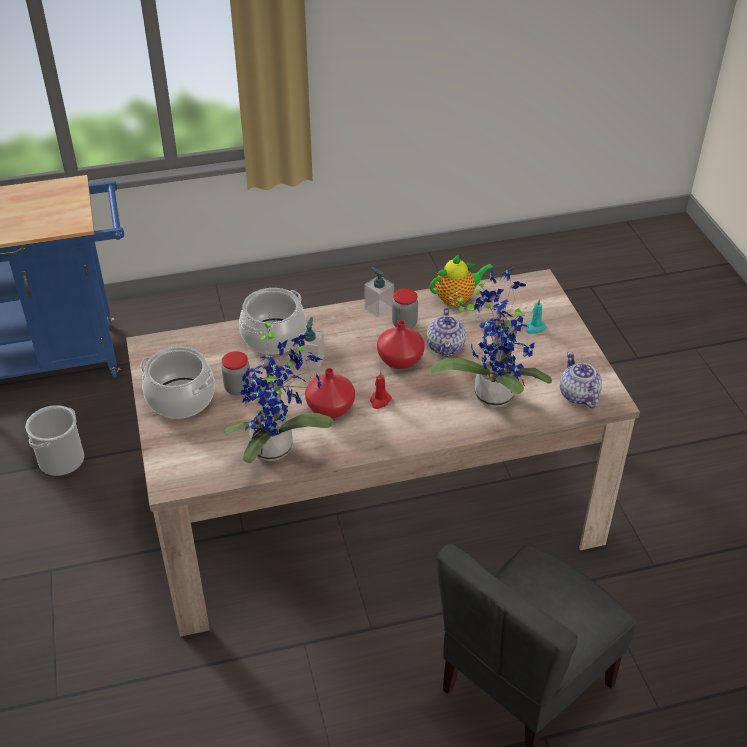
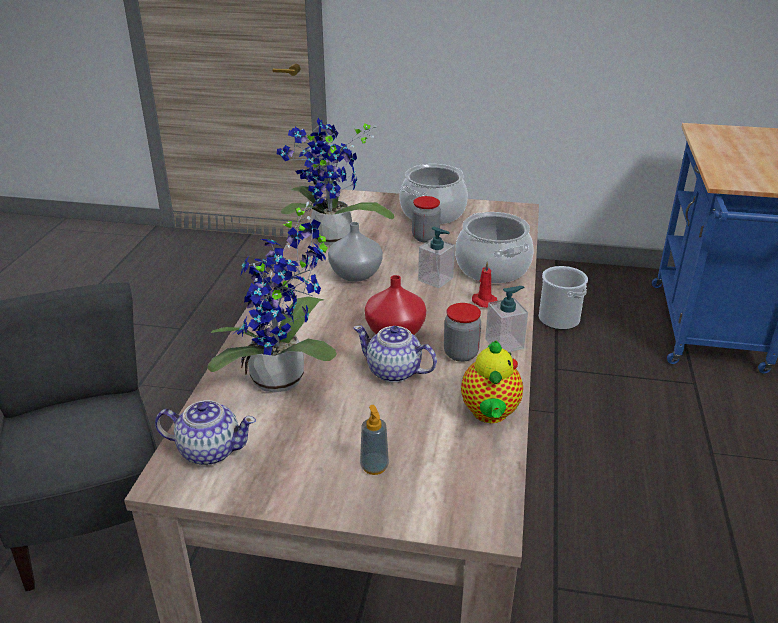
camera: 115 degrees right, 10 degrees down
(331, 408) = (356, 275): red vase -> grey vase
(380, 401) = (341, 303): red candle -> red candle (483, 301)
(534, 328) = (374, 467): turquoise candle -> soap dispenser

